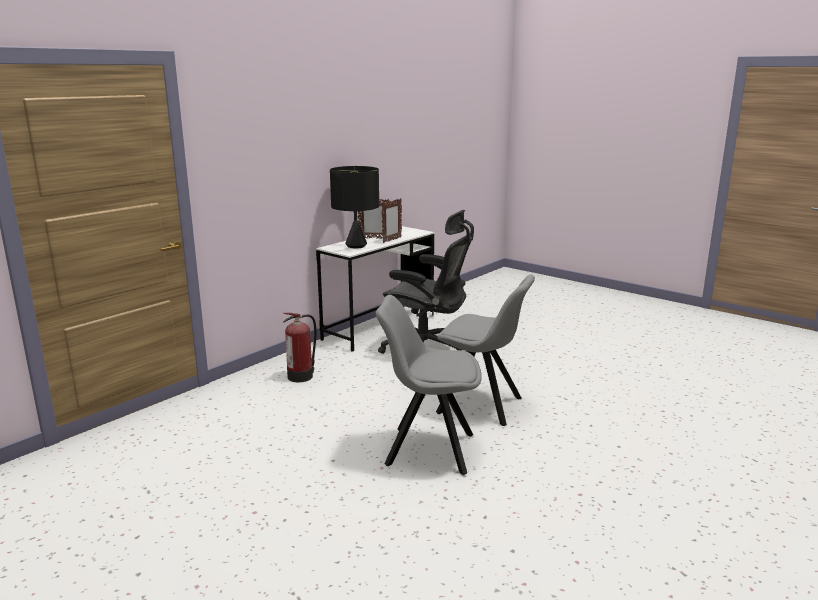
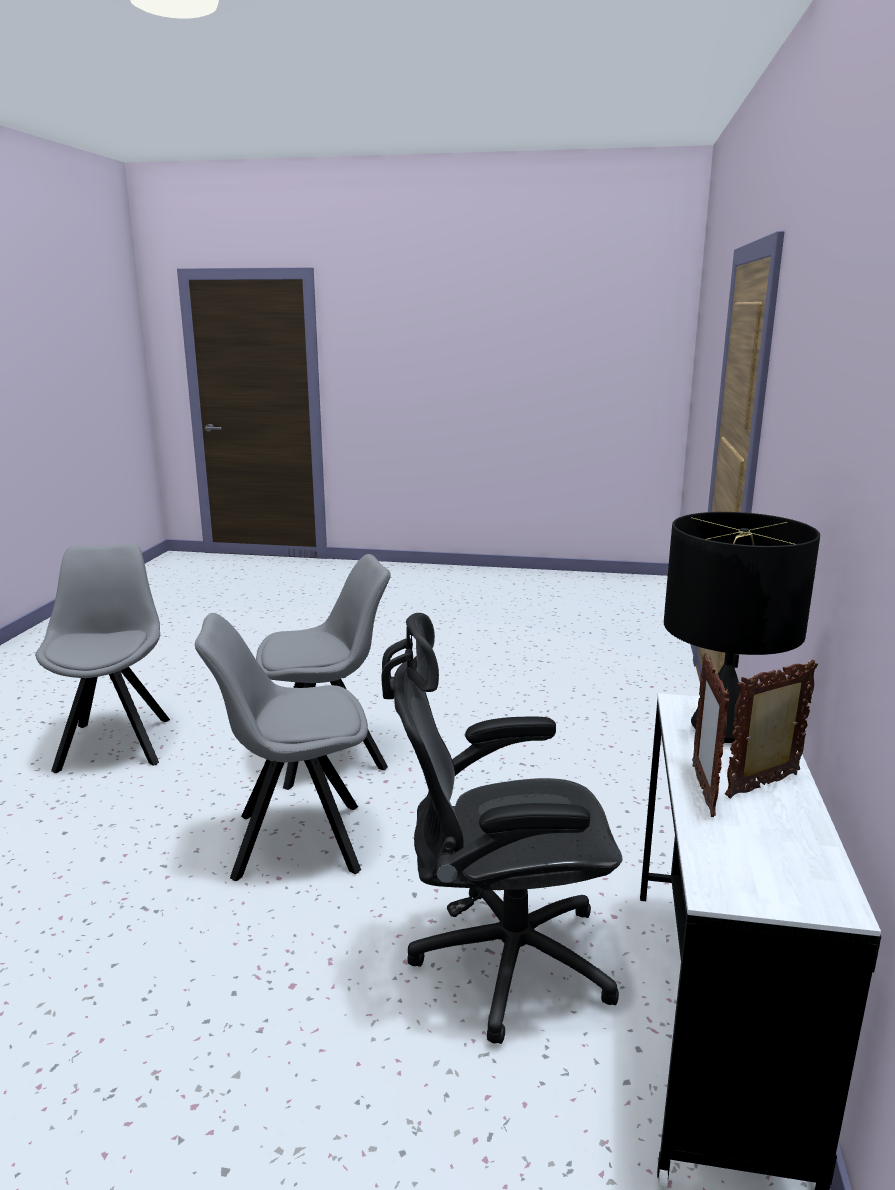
camera: 150 degrees right, 0 degrees up
(301, 376) = (626, 807): fire extinguisher -> none
(596, 514) = (116, 744): none -> grey chair

